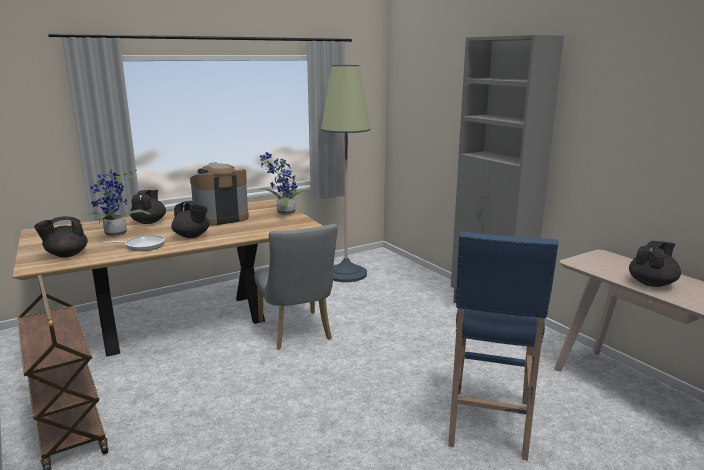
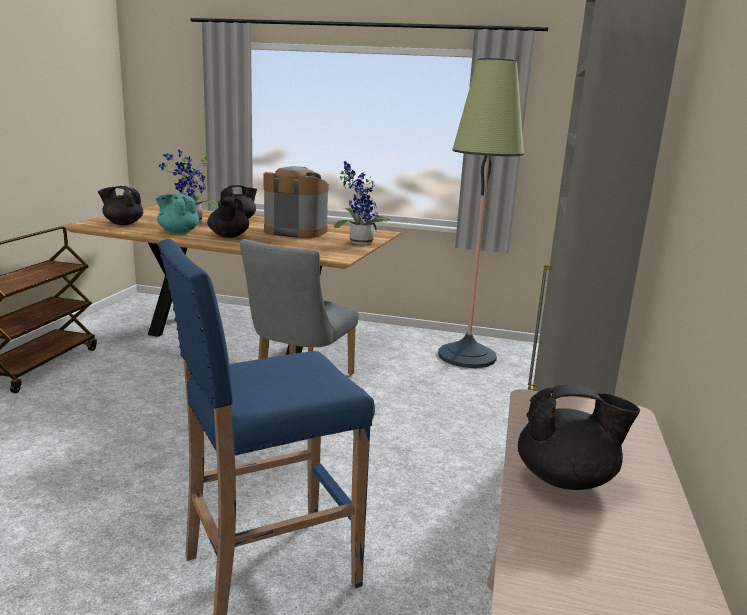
camera: 45 degrees right, 0 degrees up
(143, 246) = (178, 232): frying pan -> turquoise teapot

